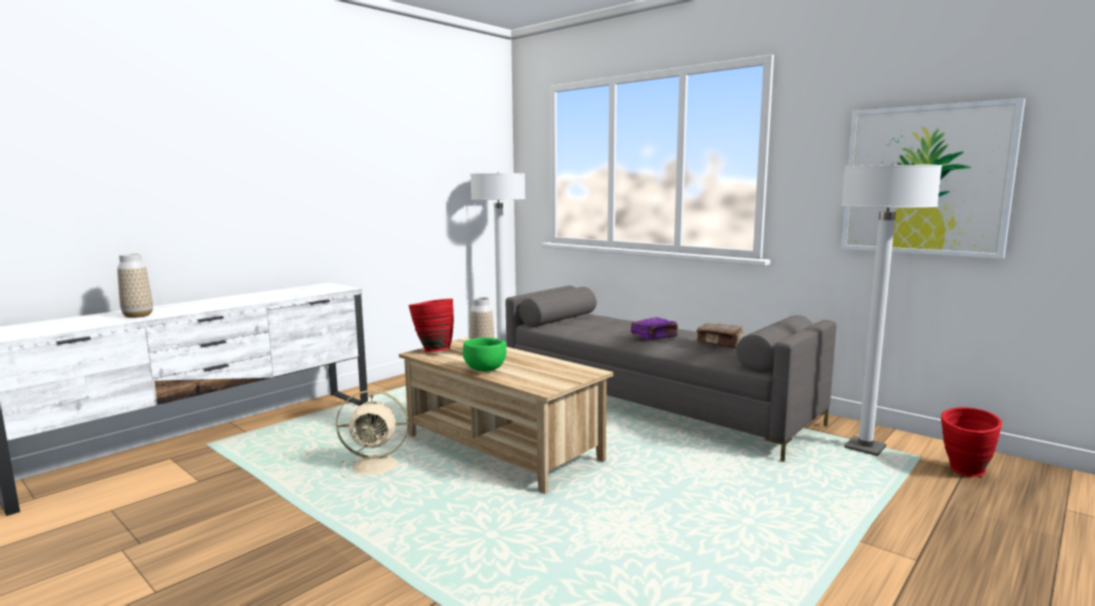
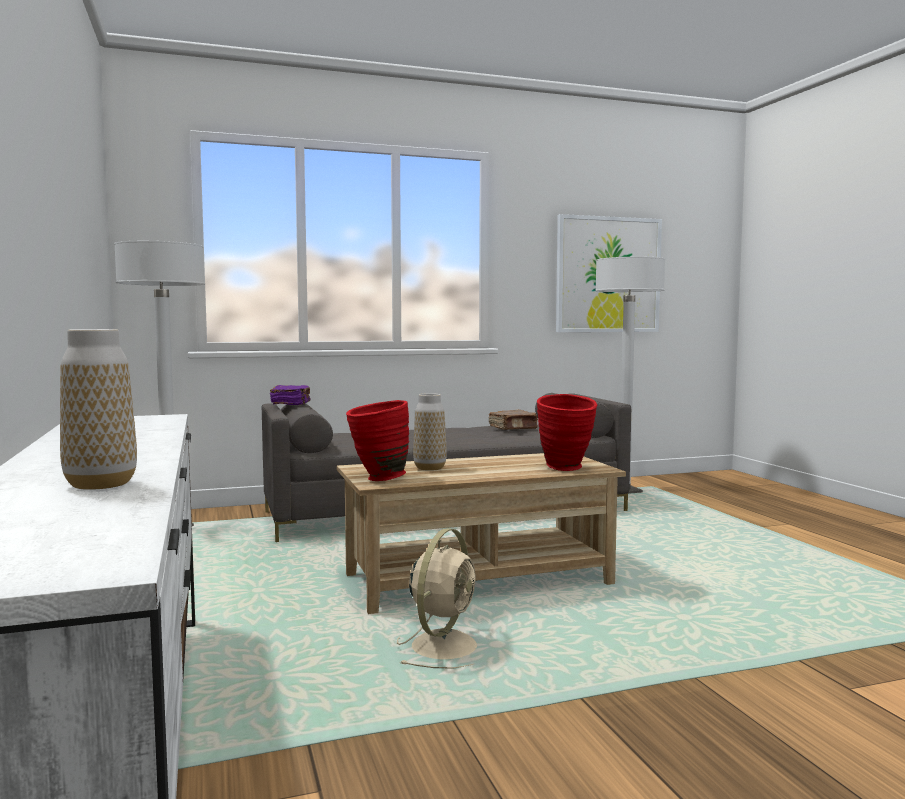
camera: 60 degrees left, 5 degrees down
(485, 370) = (503, 474): green bowl -> none
(654, 337) = (458, 434): purple book -> purple book (291, 404)
(964, 473) = (683, 486): red vase -> red vase (566, 469)

